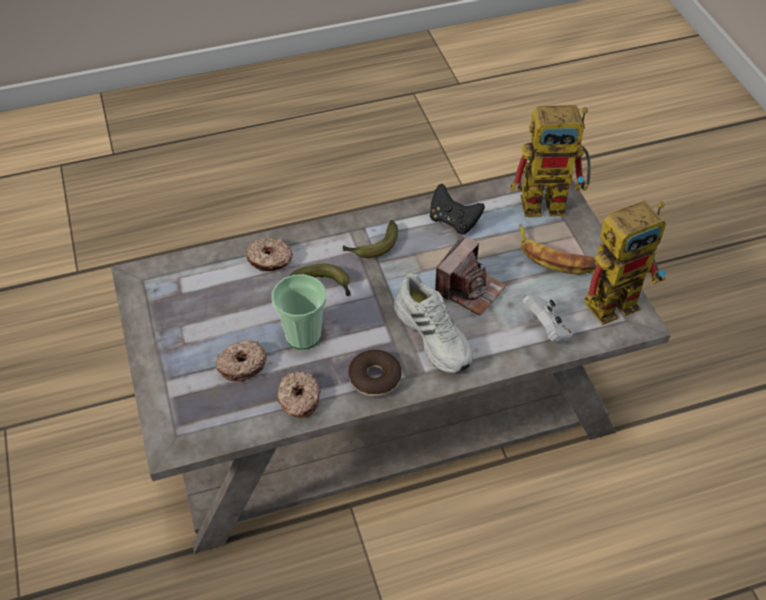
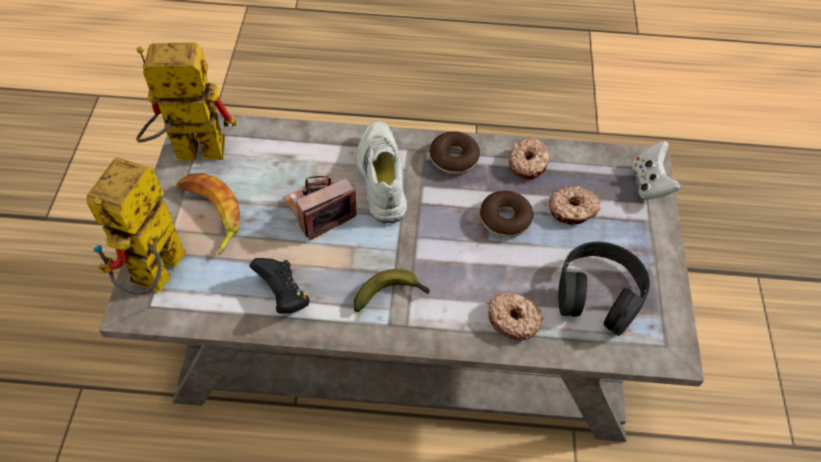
camera: 160 degrees left, 5 degrees up
(203, 300) = (598, 293): none -> black headphones
(303, 335) = (505, 219): cup -> donut
(325, 285) = (462, 266): banana -> none
(546, 330) = (277, 147): white game controller -> white game controller (649, 183)
(553, 201) = (157, 279): toy robot -> toy robot turned 90 degrees counterclockwise

